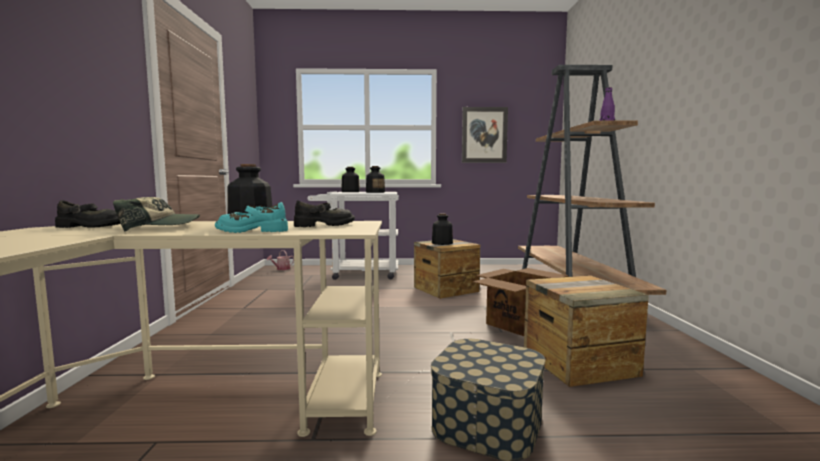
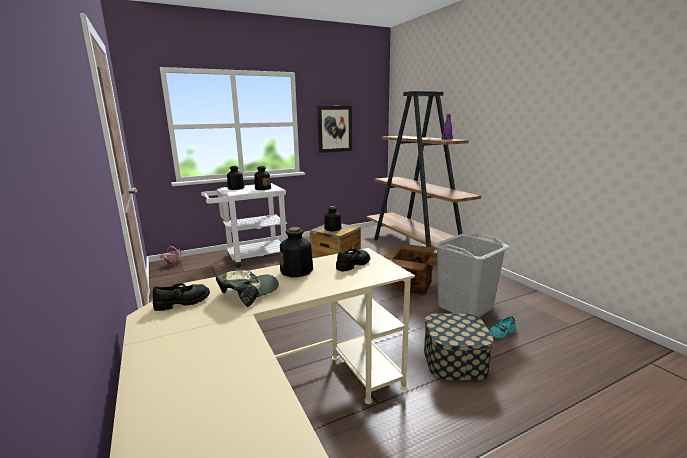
camera: 25 degrees left, 10 degrees up
(252, 231) = (331, 285): turquoise shoe -> turquoise shoe (501, 332)
(579, 363) = (464, 307): crate -> grey laundry basket

